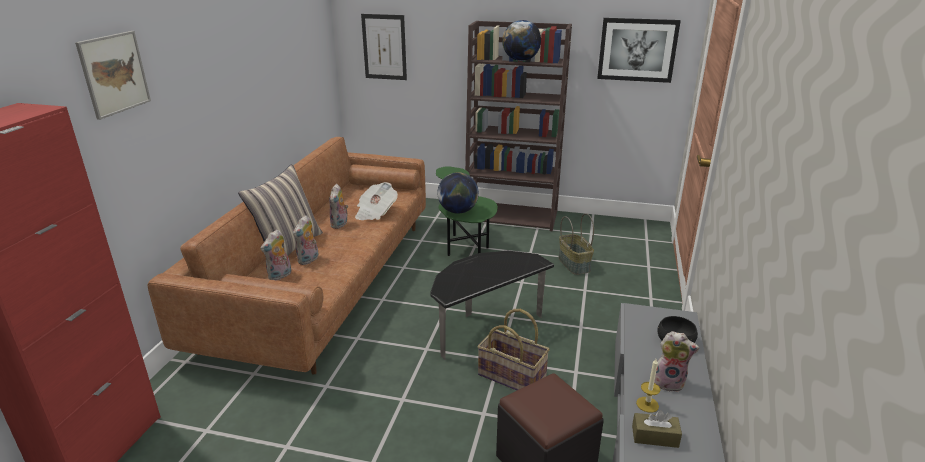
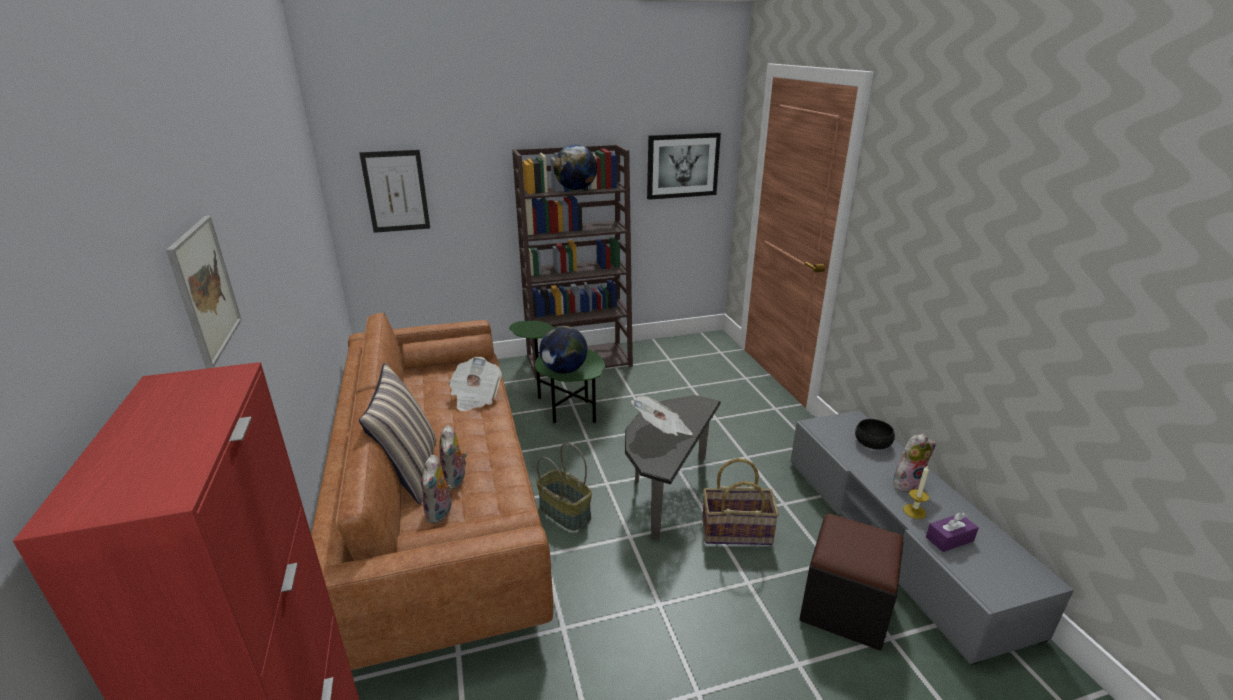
camera: 30 degrees left, 0 degrees up
(340, 224) = (447, 423): plush toy -> none
(479, 270) = (661, 430): none -> newspaper
(574, 264) = (684, 395): basket -> basket (566, 512)
(655, 437) = (949, 539): brown tissue box -> purple tissue box

